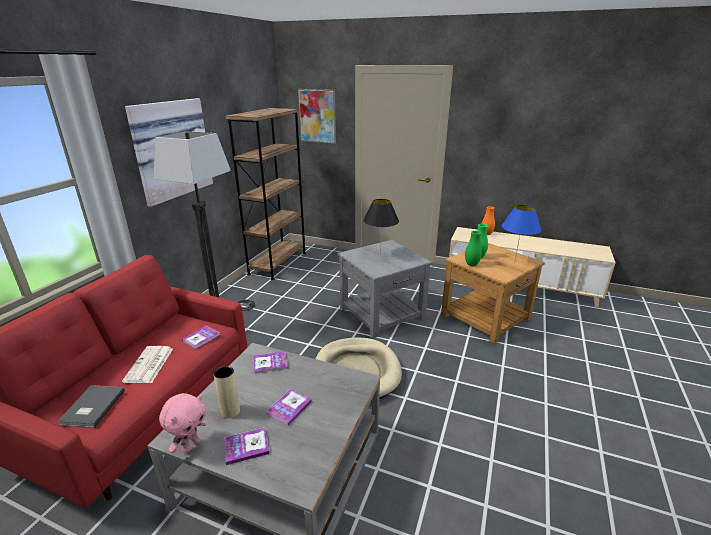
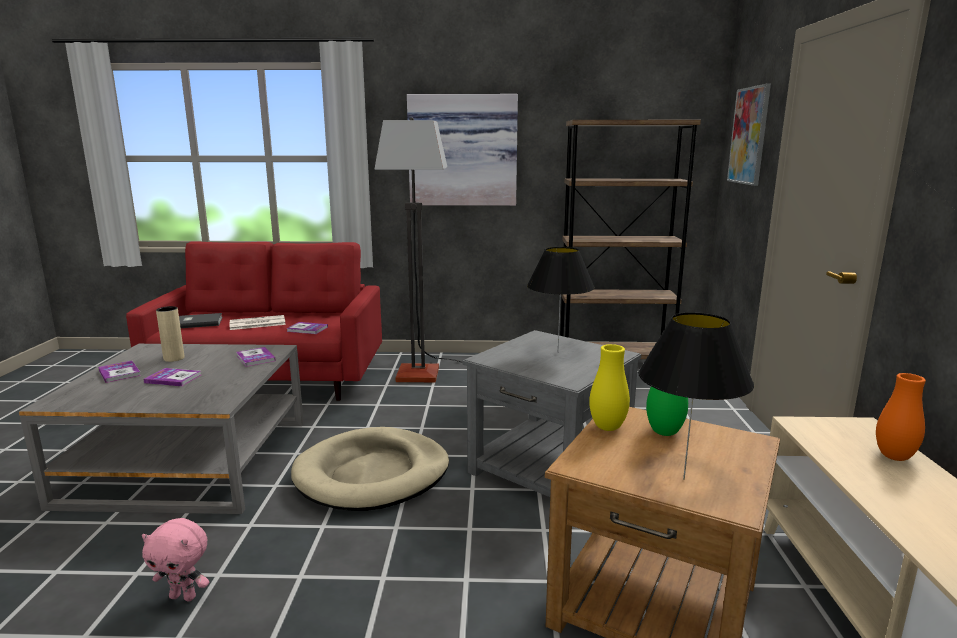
camera: 70 degrees right, 10 degrees down
(191, 446) = (130, 355): pink plush toy -> pink plush toy (184, 596)
(471, 264) = (607, 427): green vase -> yellow vase
(514, 263) = (684, 479): blue table lamp -> black table lamp

